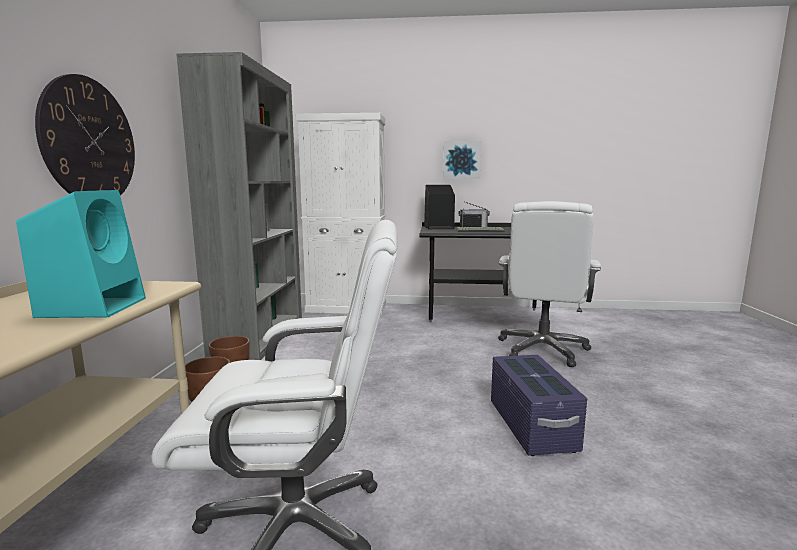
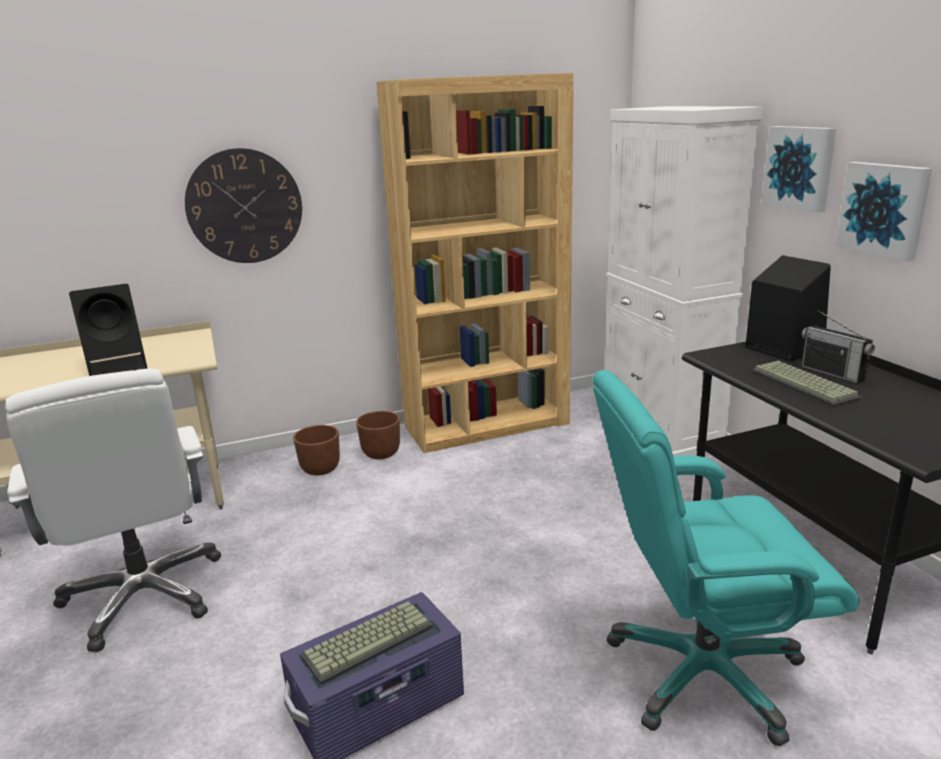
camera: 65 degrees right, 10 degrees up
(94, 307) = (119, 366): turquoise speaker -> black speaker
(259, 337) = (487, 425): grey bookcase -> brown bookcase
(412, 146) = (800, 167): none -> picture
(533, 375) = (369, 640): none -> keyboard
(542, 350) = (702, 673): white office chair -> turquoise office chair

